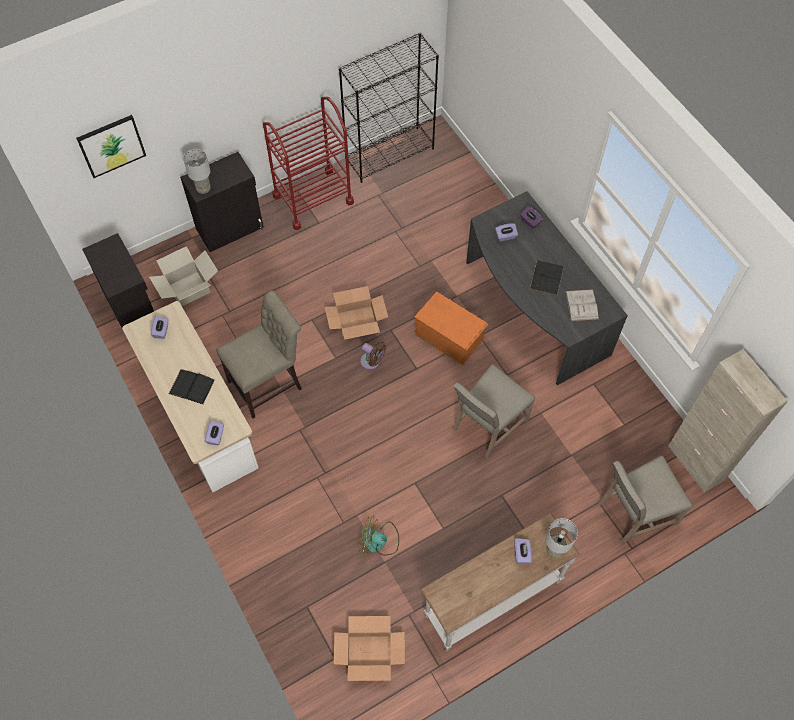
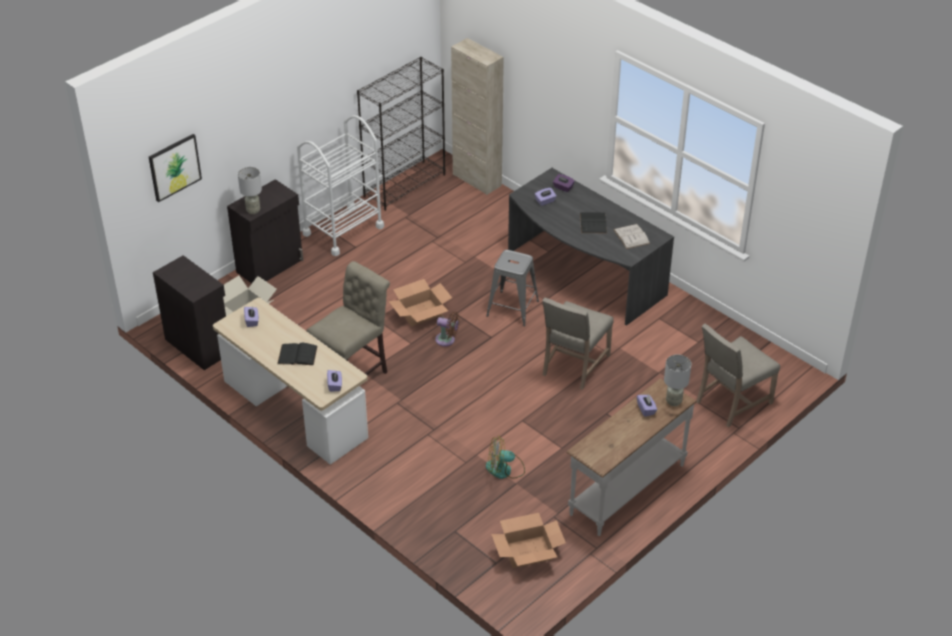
camera: 15 degrees left, 20 degrees down
(313, 199) = (343, 230): red cart -> white cart
(449, 336) = (513, 308): orange storage box -> grey stool
(695, 463) = (772, 357): beige cabinet -> beige cabinet (477, 180)

